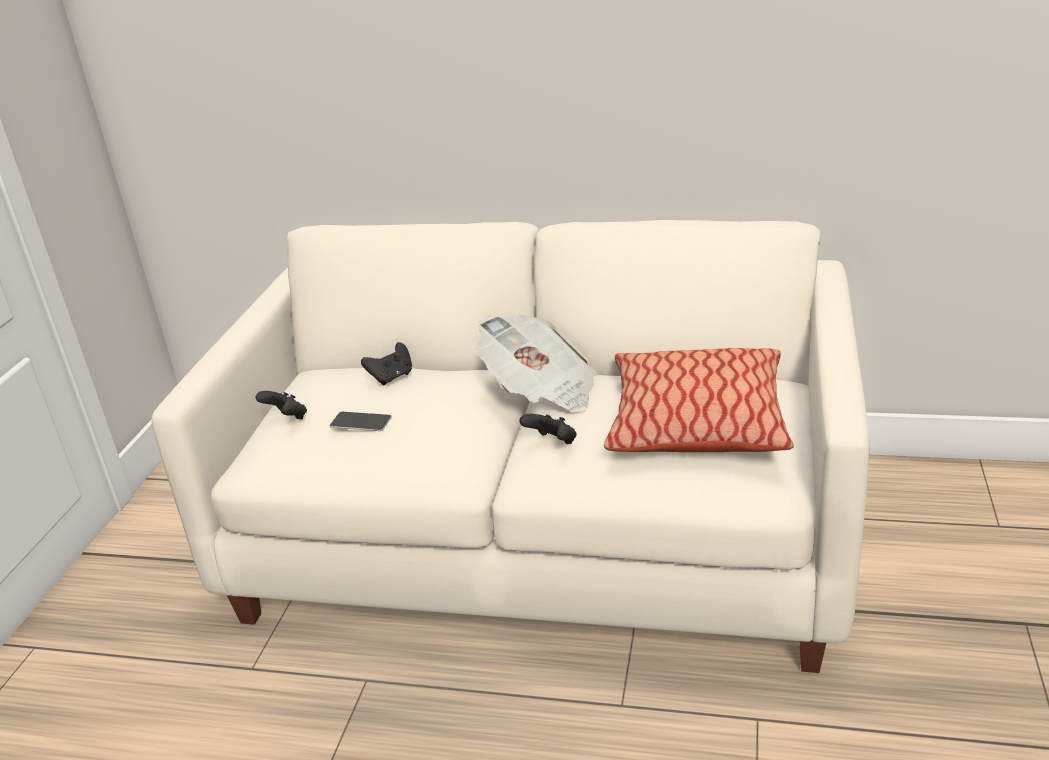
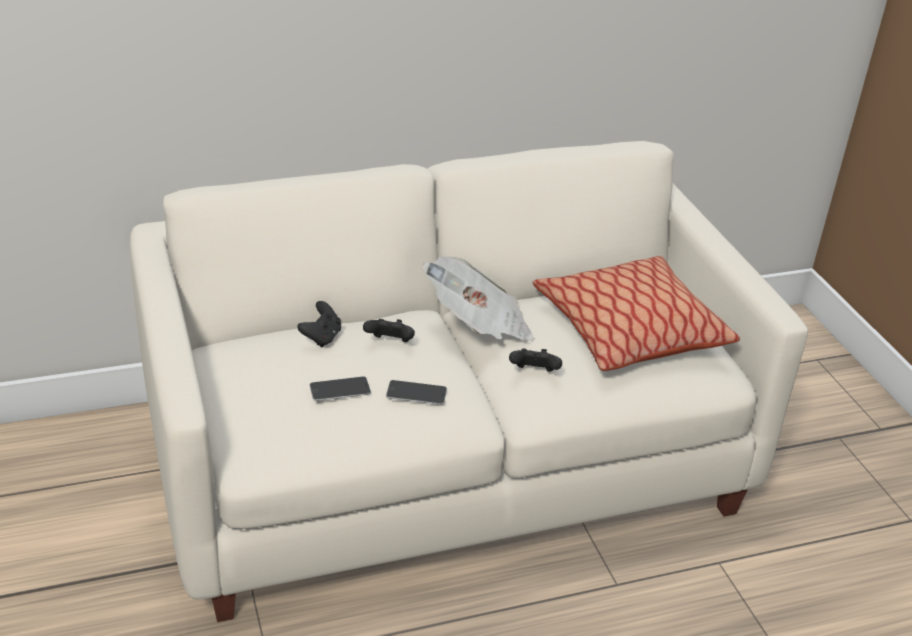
camera: 35 degrees left, 5 degrees up
(287, 418) = (249, 400): black game controller -> black game controller (390, 343)
(419, 437) = (416, 393): none -> phone

